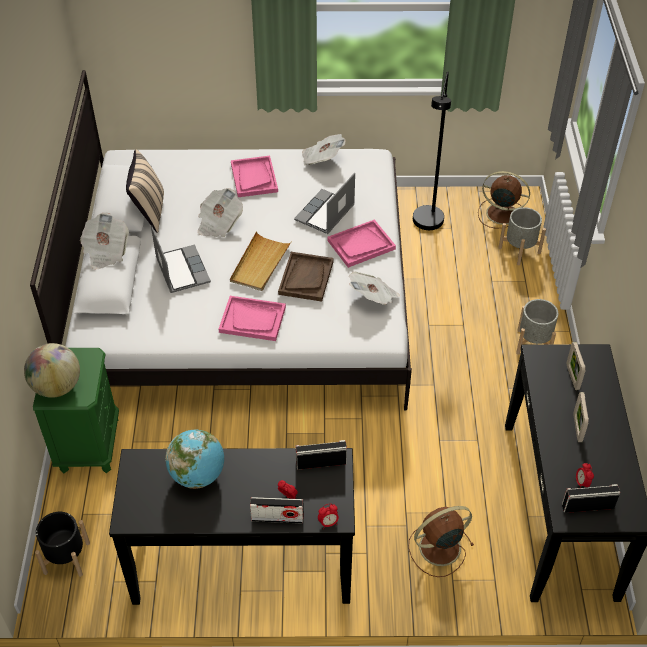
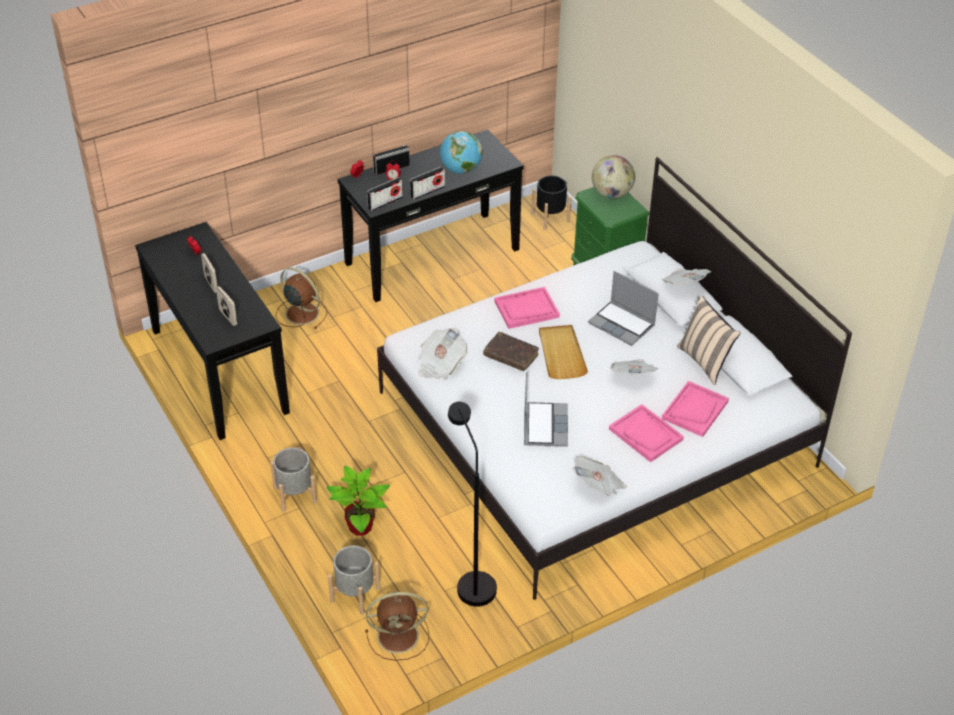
camera: 150 degrees right, 5 degrees down
(306, 277) = (511, 356): brown tray -> brown book
(361, 245) = (486, 407): pink tray -> pink tray (695, 410)
(438, 548) = (301, 313): brown fan -> brown fan turned 90 degrees counterclockwise
(490, 295) = (361, 527): none -> potted plant
(587, 506) = (187, 242): radio -> radio (427, 191)

